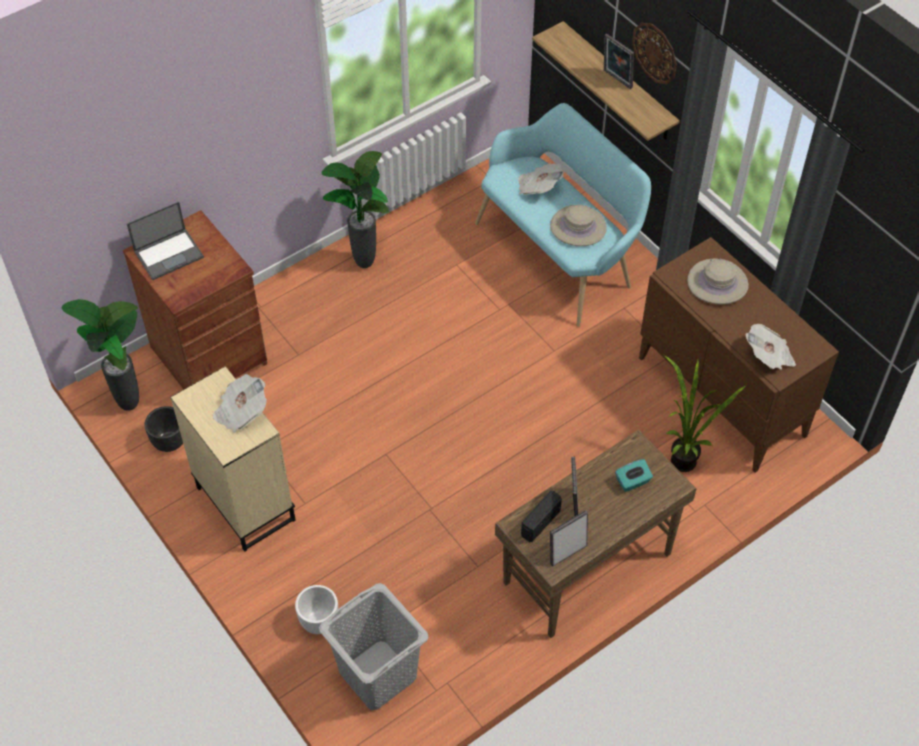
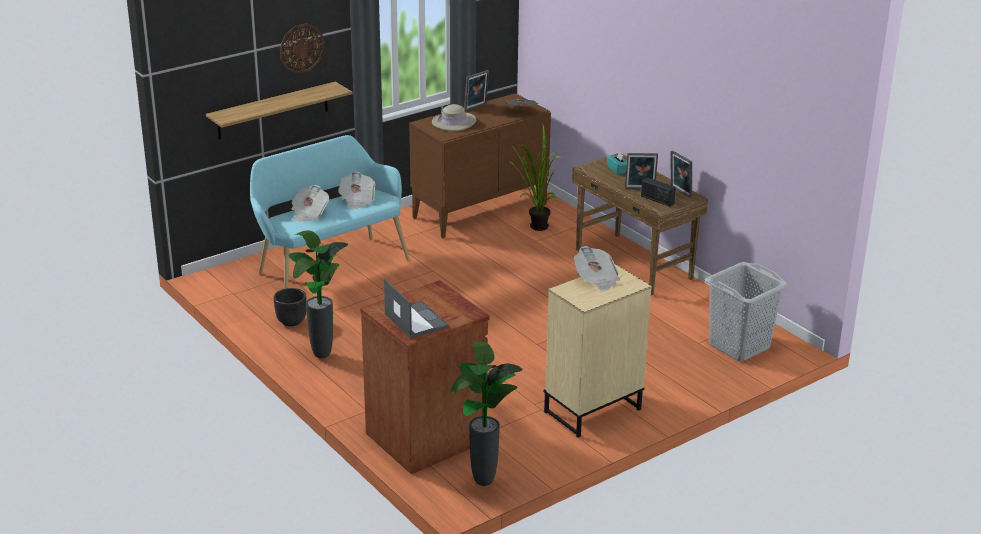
camera: 90 degrees left, 25 degrees down
(170, 442) = (527, 455): black planter -> black planter (291, 321)
(319, 621) = (699, 372): white planter -> none
(578, 227) = (357, 200): beige hat -> newspaper
(616, 80) = (285, 98): picture frame -> picture frame (476, 107)

